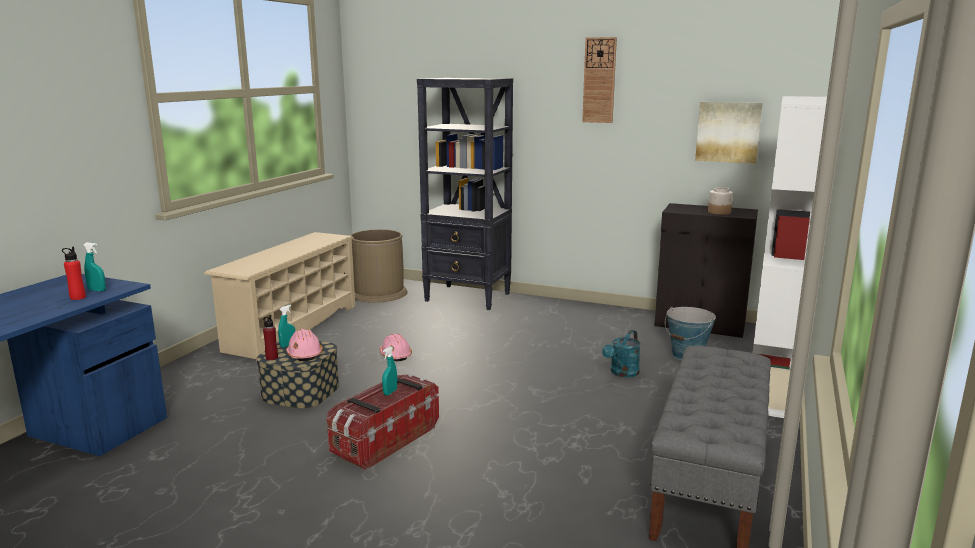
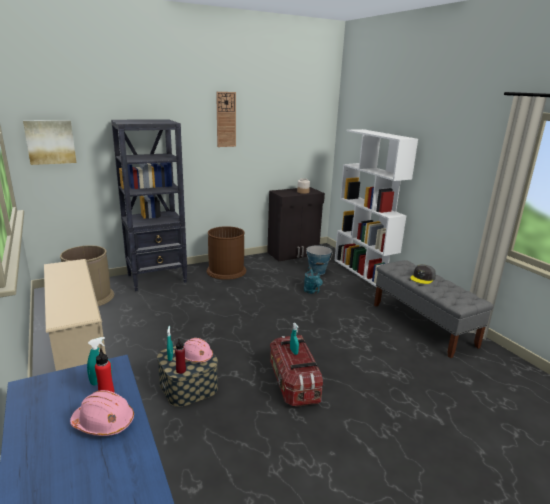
camera: 50 degrees left, 5 degrees up
(395, 355) = (193, 333): pink hard hat -> pink hard hat (104, 423)
(558, 314) = (226, 271): none -> brown trash can
(714, 381) = (423, 278): none -> grey cap
(728, 132) = (295, 147): picture -> picture (50, 142)

